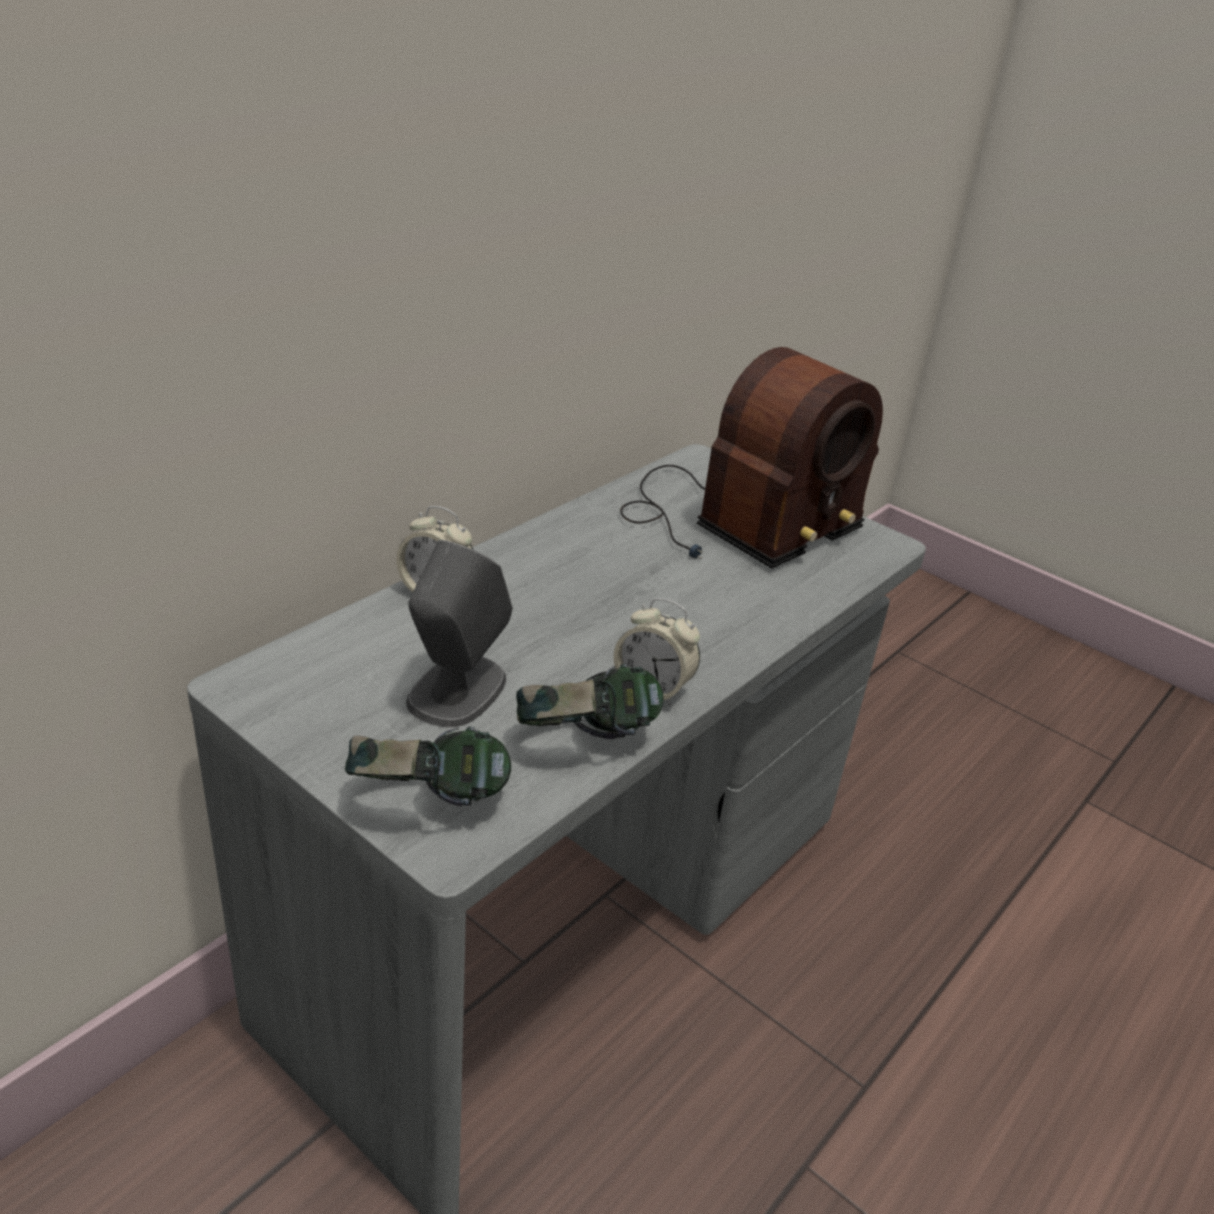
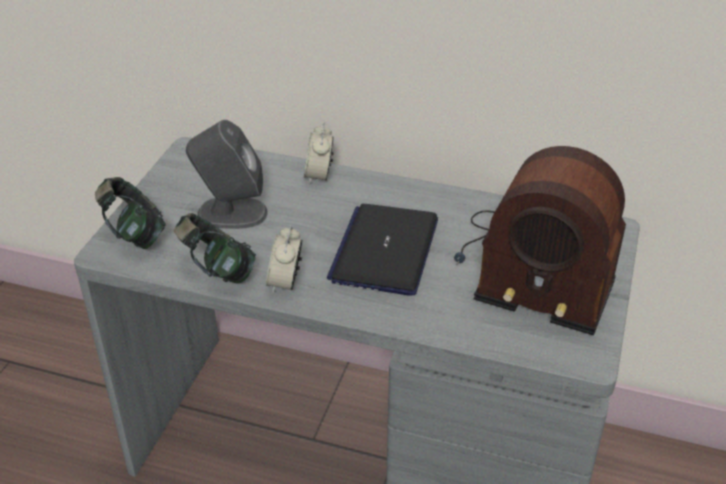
camera: 70 degrees right, 5 degrees up
(639, 596) = (385, 250): none -> laptop

